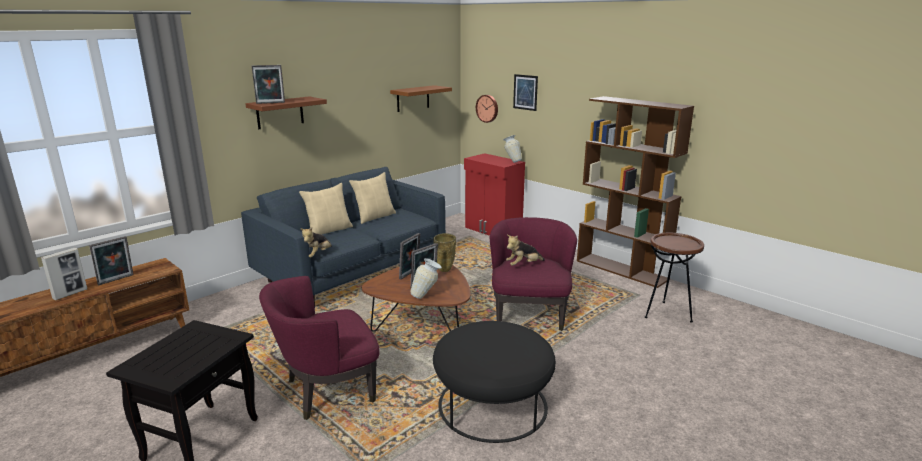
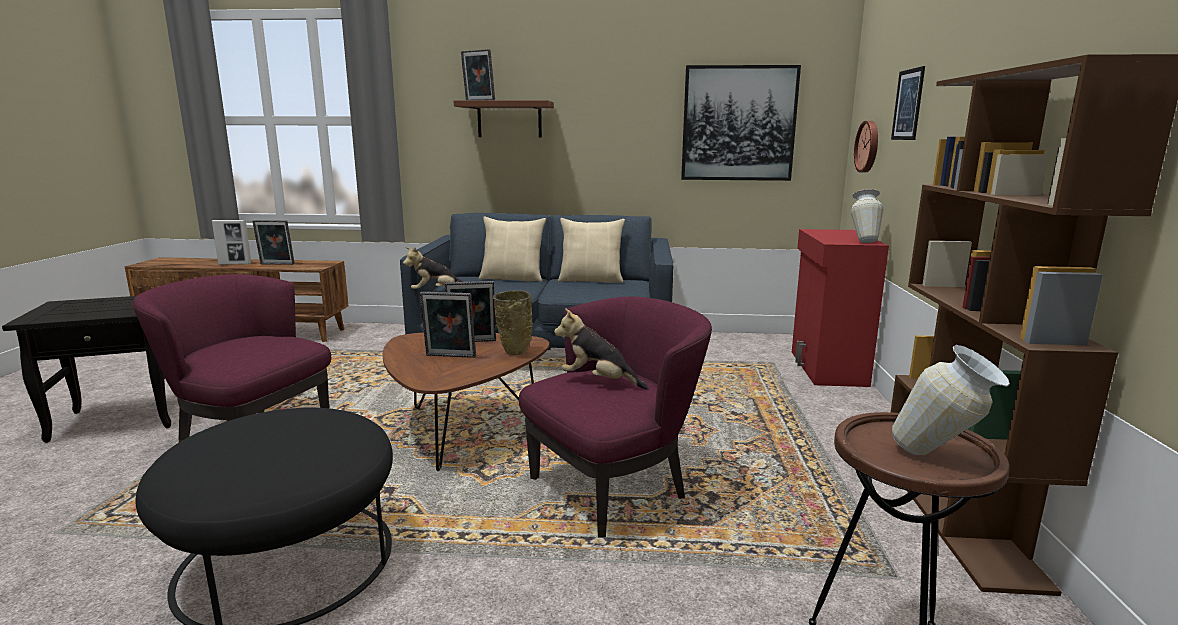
camera: 50 degrees right, 5 degrees down
(413, 98) = (738, 124): brown shelf -> picture
(427, 296) = (413, 368): vase -> vase (941, 459)

